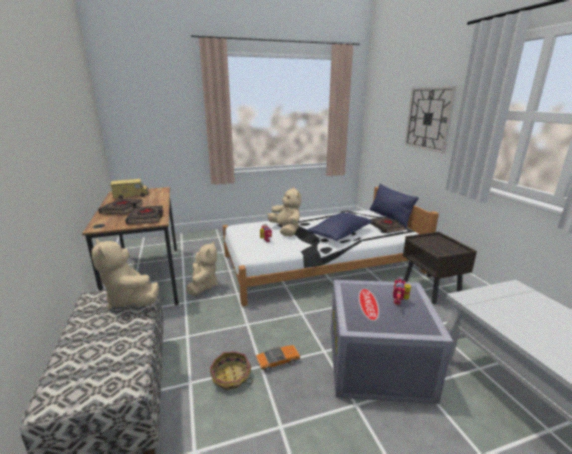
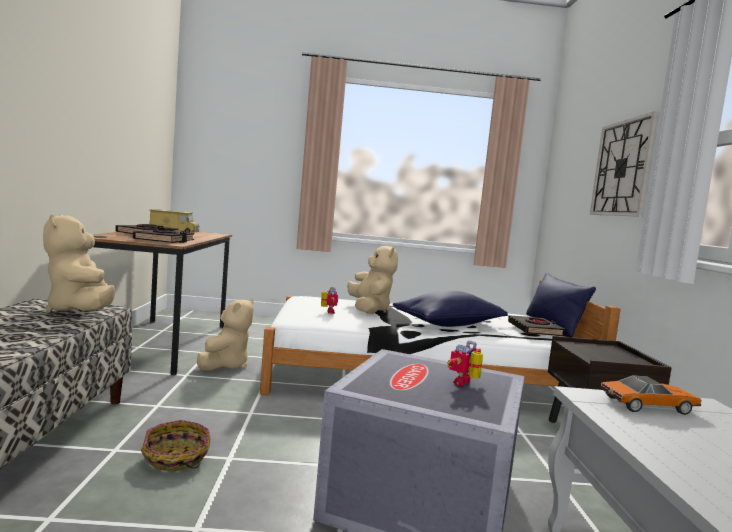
camera: 15 degrees right, 15 degrees down
(278, 361) = (259, 459): toy car -> toy car (648, 405)

